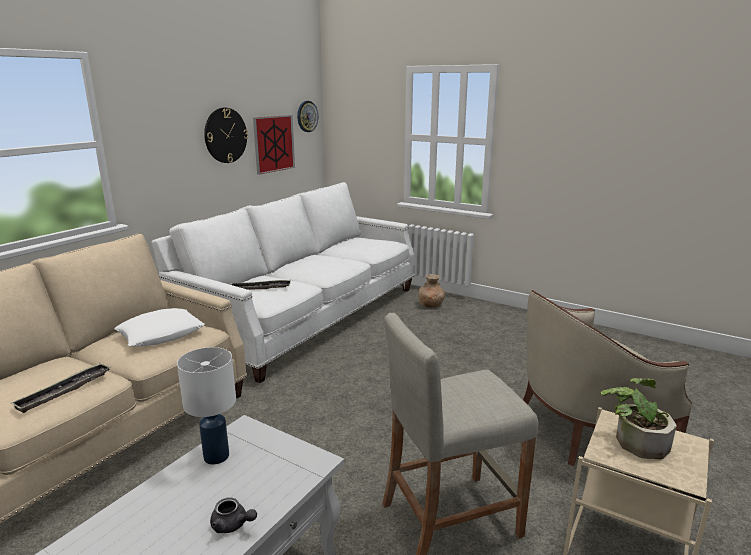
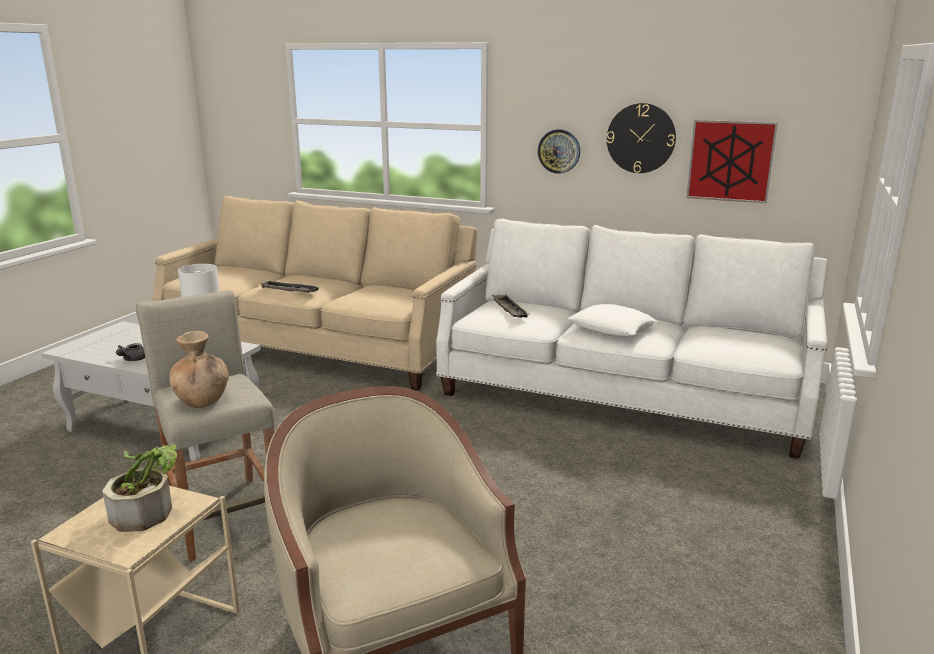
camera: 80 degrees right, 0 degrees up
(160, 334) = (384, 295): white pillow -> white pillow (611, 328)
(307, 116) = (821, 128): wall clock -> wall clock (559, 151)
(430, 305) = (749, 483): brown vase -> brown vase (202, 400)

